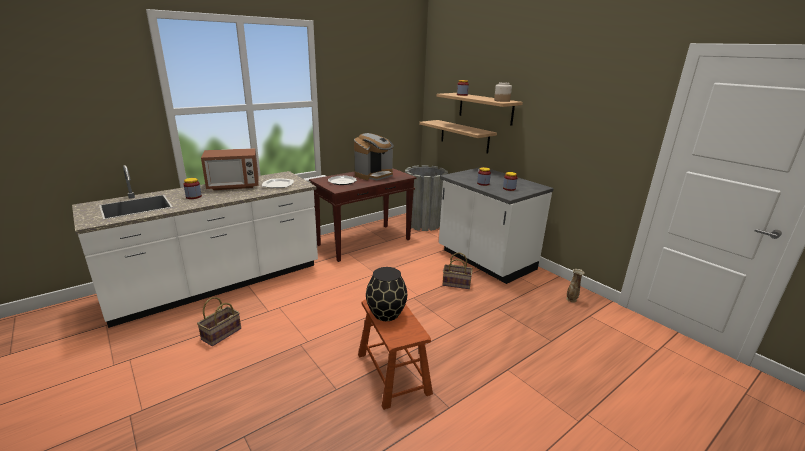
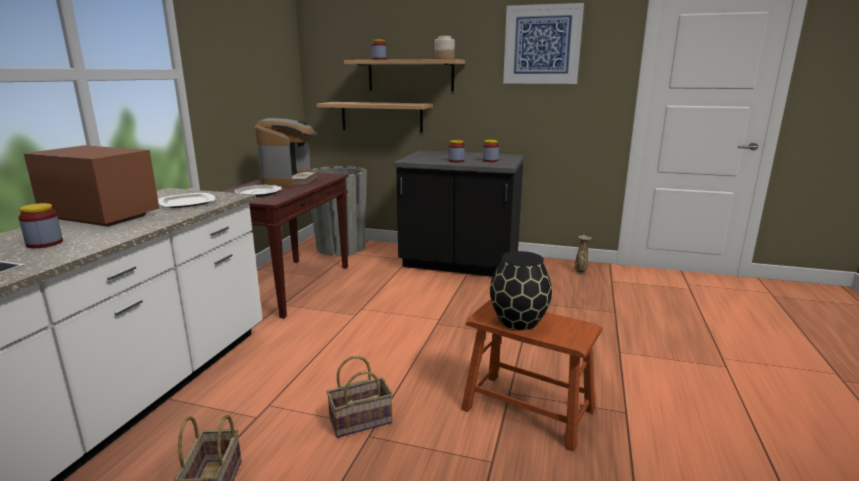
camera: 35 degrees left, 5 degrees down
(234, 186) = (102, 217): microwave -> microwave turned 105 degrees counterclockwise
(457, 283) = (463, 293): basket -> basket (362, 420)
(485, 260) = (459, 264): white counter -> black counter
(581, 97) = (542, 45): none -> picture

